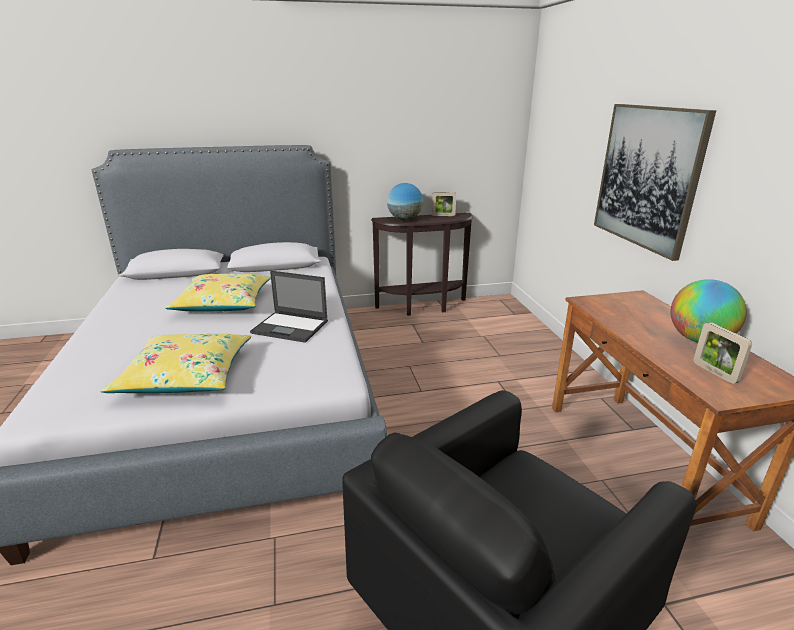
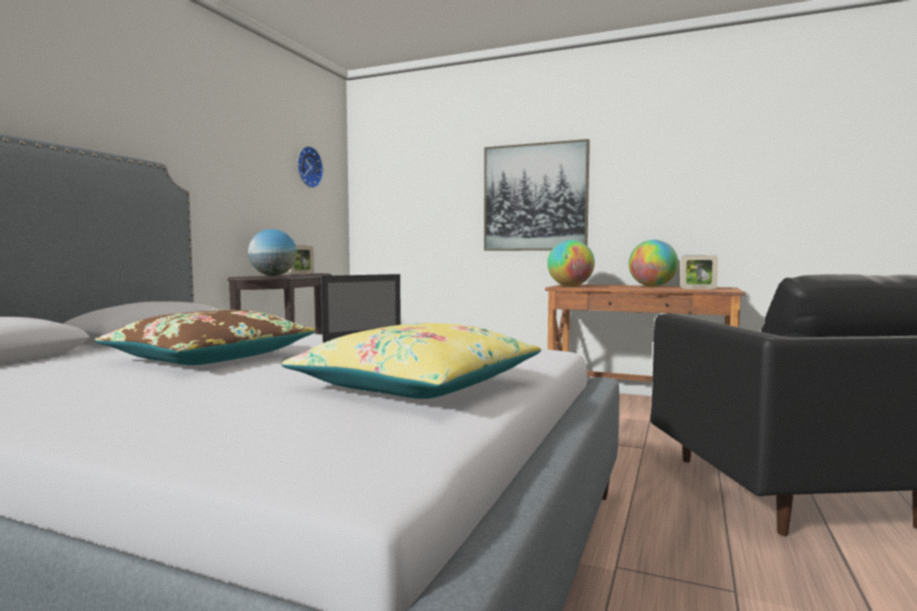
camera: 55 degrees left, 20 degrees down
(223, 303) = (210, 358): yellow pillow -> brown pillow
(468, 117) = (307, 167): none -> wall clock
(607, 302) = (570, 286): none -> globe

